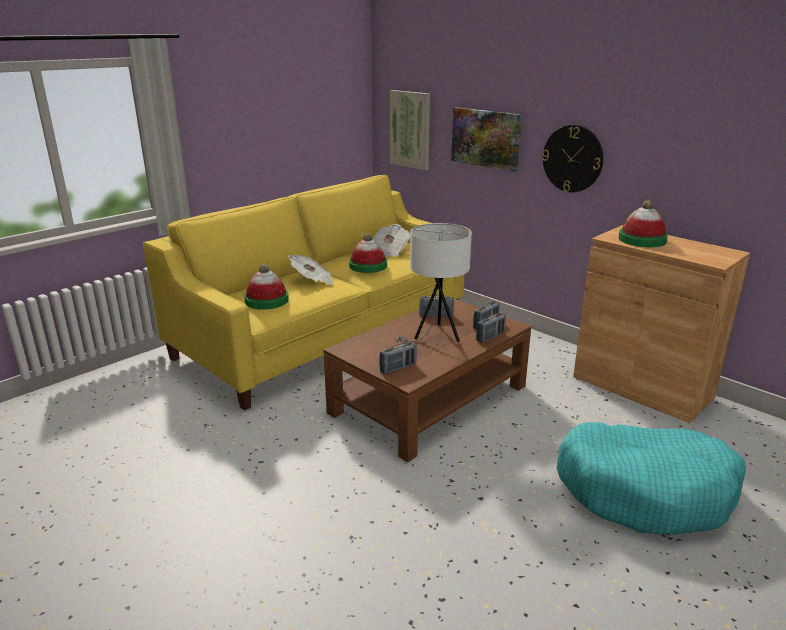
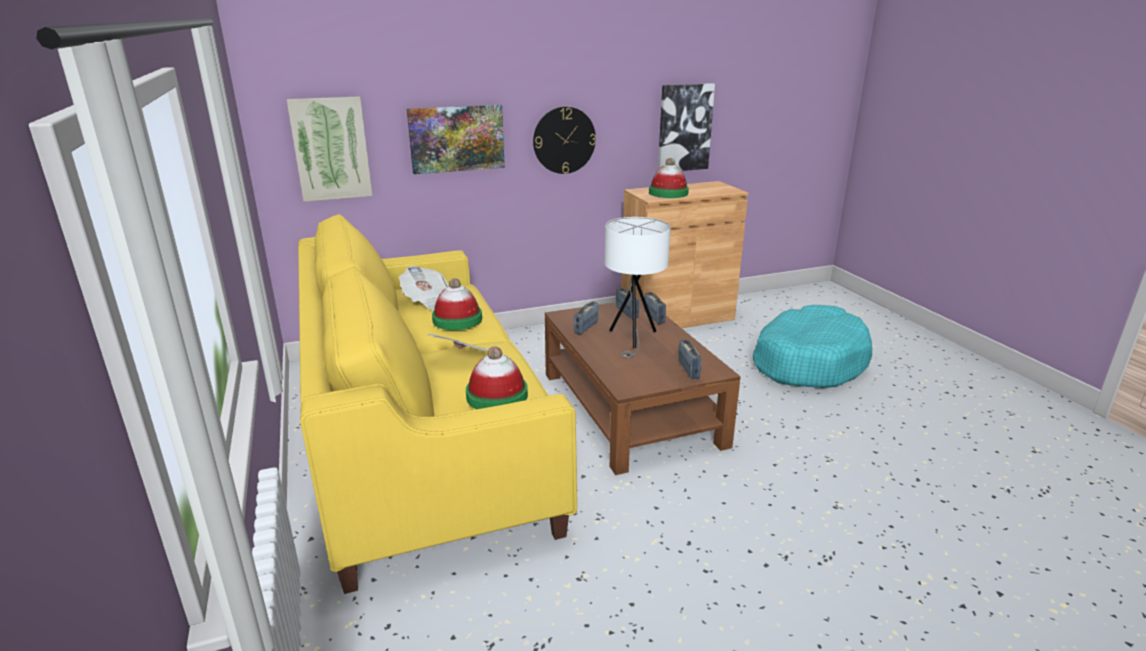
camera: 65 degrees left, 0 degrees up
(714, 174) = (684, 128): none -> picture

